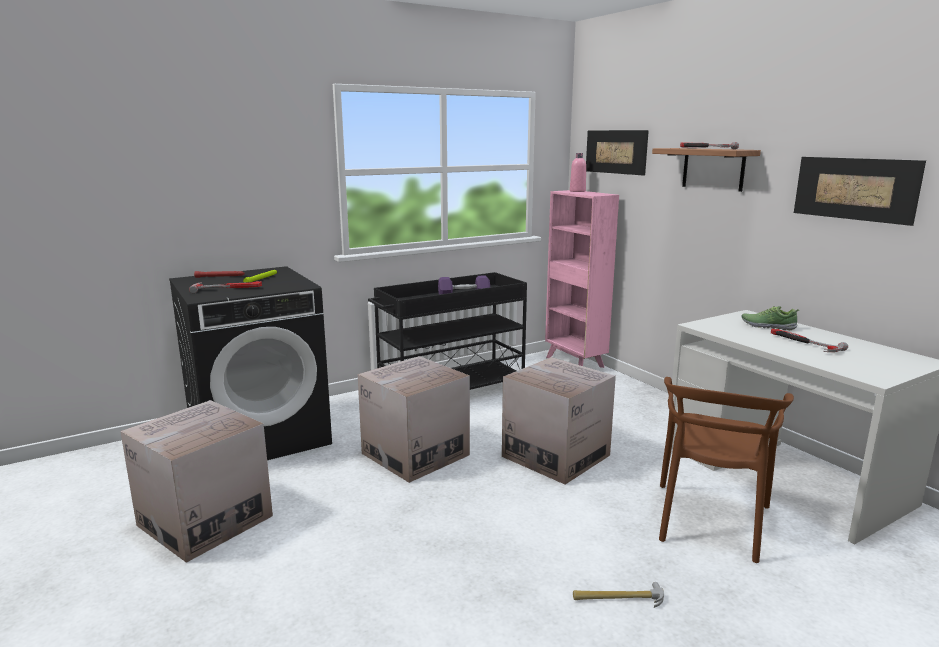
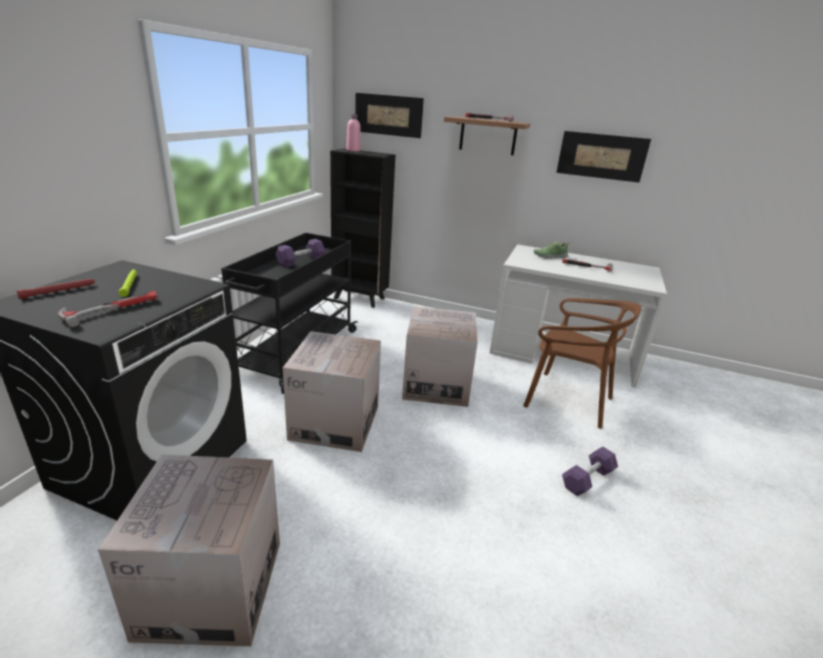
camera: 40 degrees left, 10 degrees up
(575, 362) = (360, 299): pink bookcase -> black bookcase
(618, 598) = (587, 479): hammer -> purple dumbbell
(710, 520) = (567, 400): brown chair -> brown chair turned 45 degrees counterclockwise

